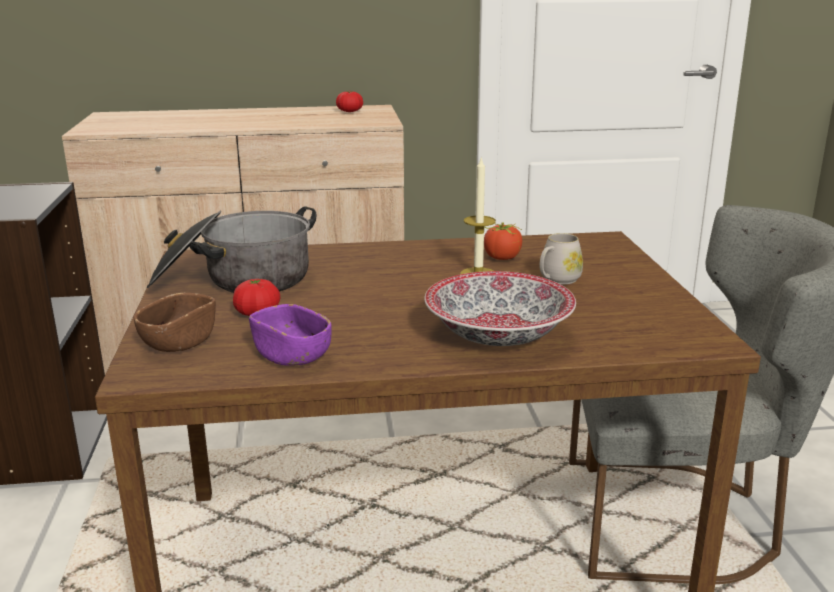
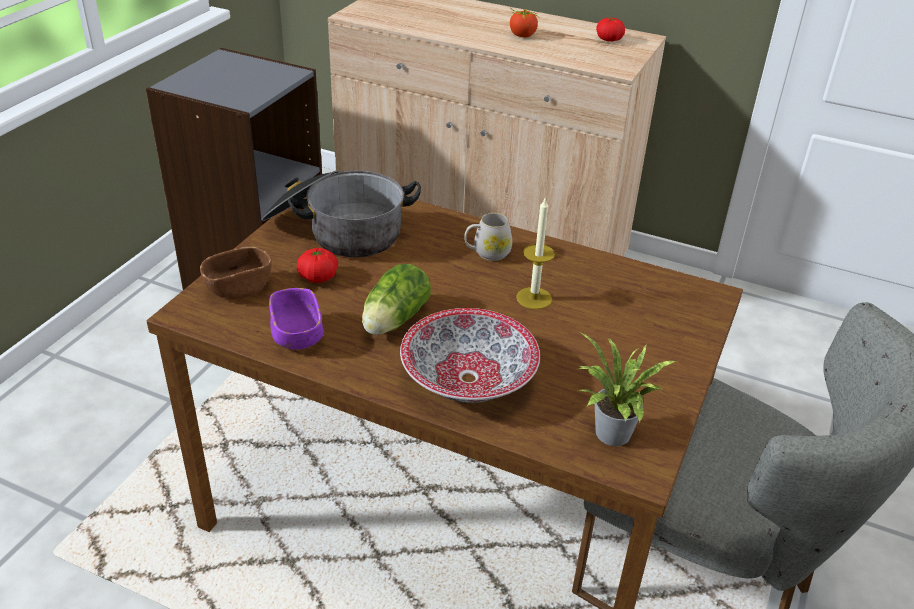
camera: 30 degrees right, 15 degrees up
(375, 320) = (393, 321): none -> lettuce
(502, 258) = (579, 284): tomato -> tomato (522, 35)
(557, 280) = (594, 333): white mug -> white mug (487, 253)
(661, 331) = (610, 436): none -> potted plant

